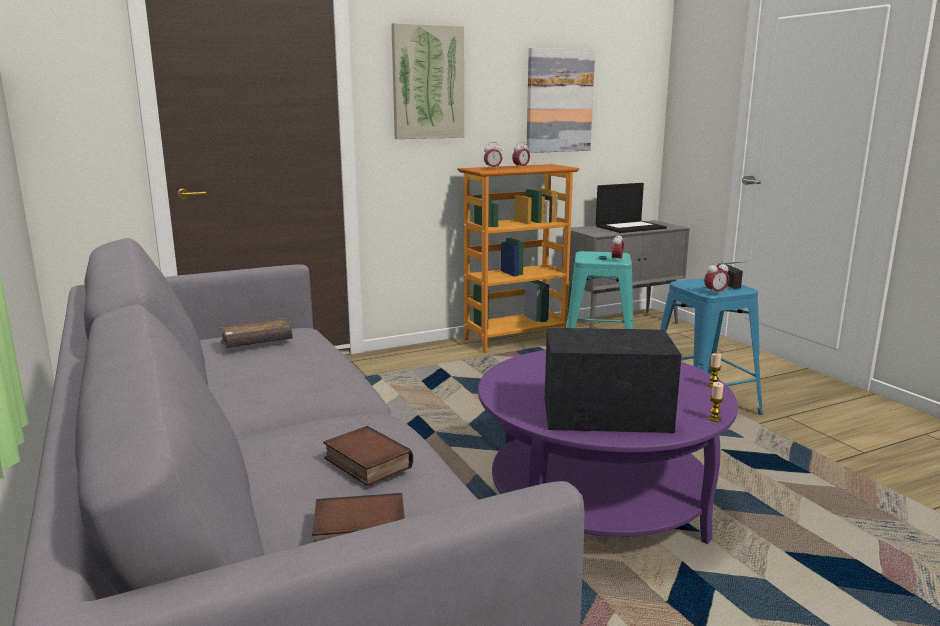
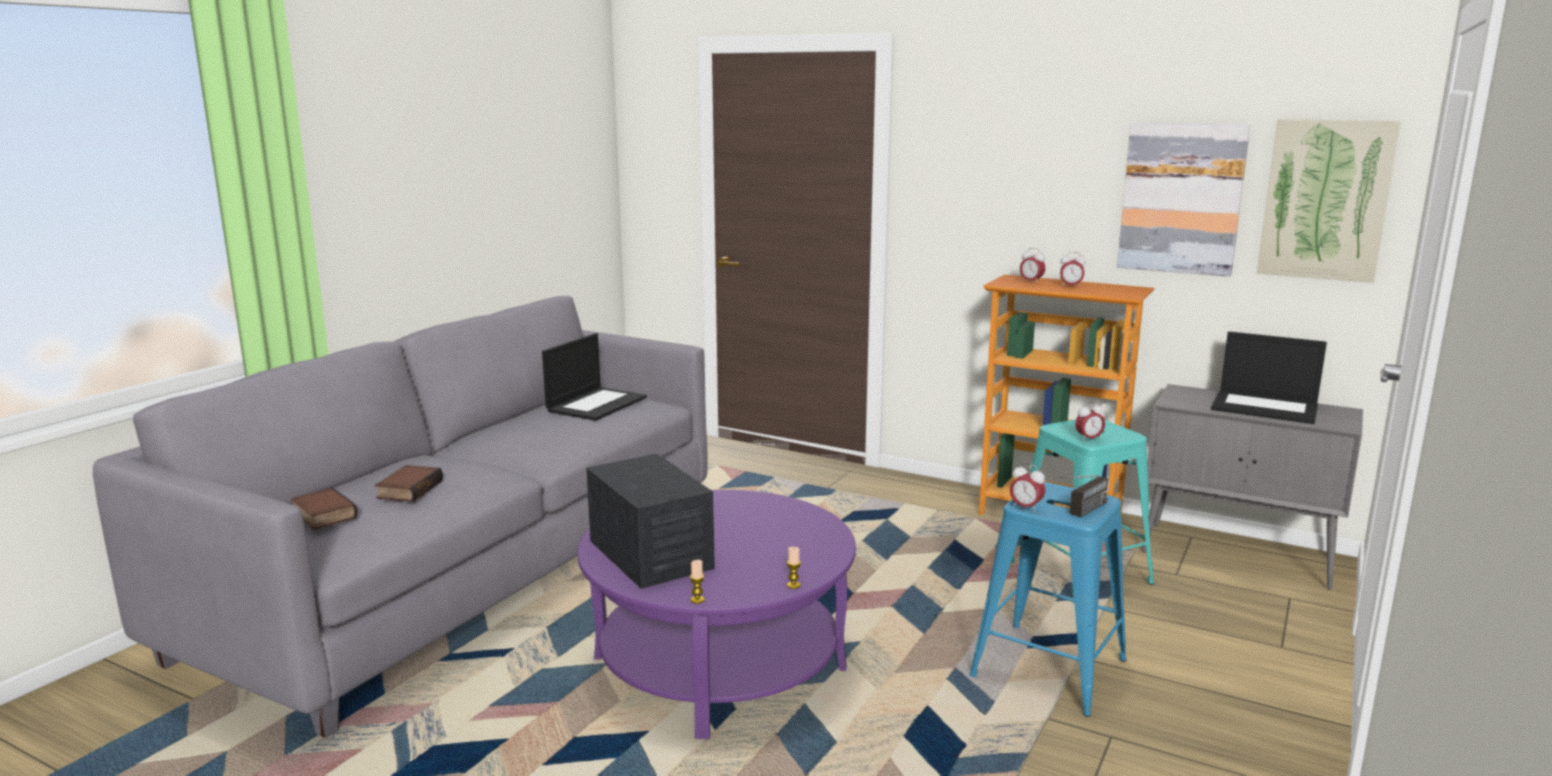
camera: 55 degrees right, 0 degrees up
(256, 343) = (596, 404): brown book -> laptop
(427, 82) = (979, 165): picture -> picture (1325, 199)

